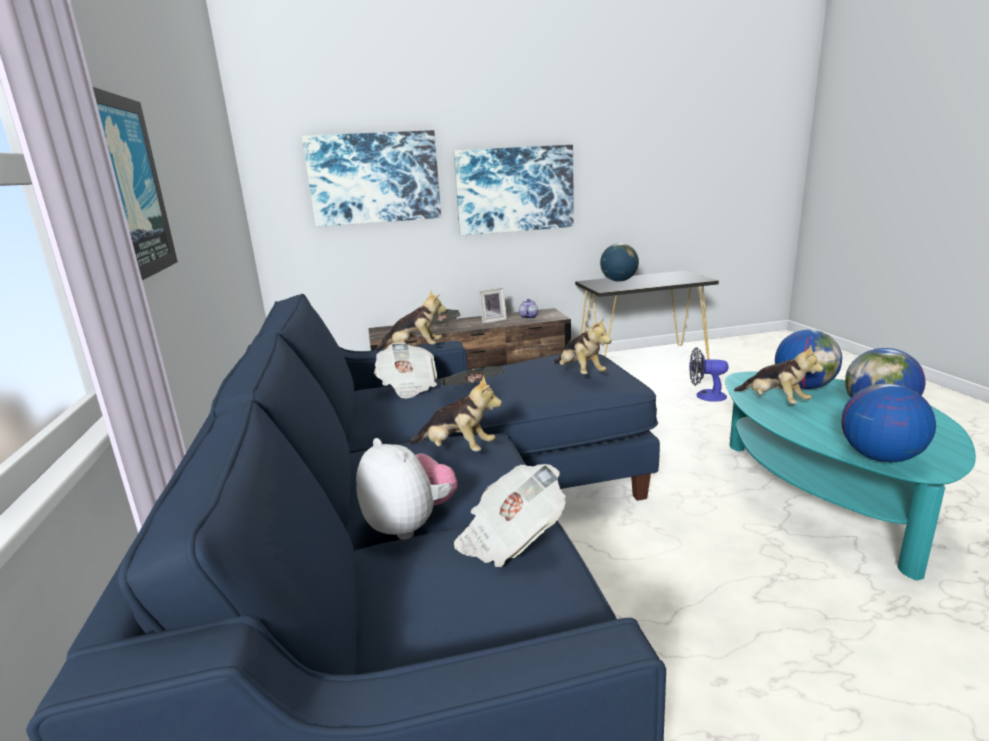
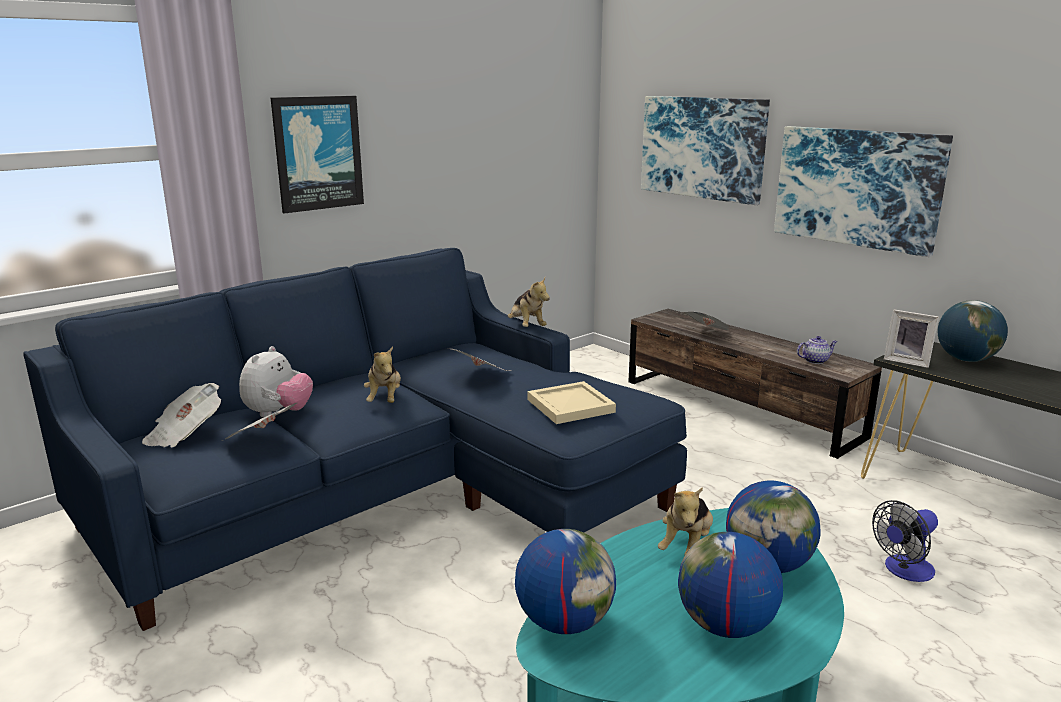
camera: 60 degrees right, 0 degrees up
(408, 386) = (477, 352): newspaper -> newspaper (185, 435)
(492, 320) = (773, 347): picture frame -> picture frame (907, 361)
(580, 373) = (571, 405): plush toy -> beige tray
(705, 396) = (904, 571): fan -> fan turned 105 degrees counterclockwise

